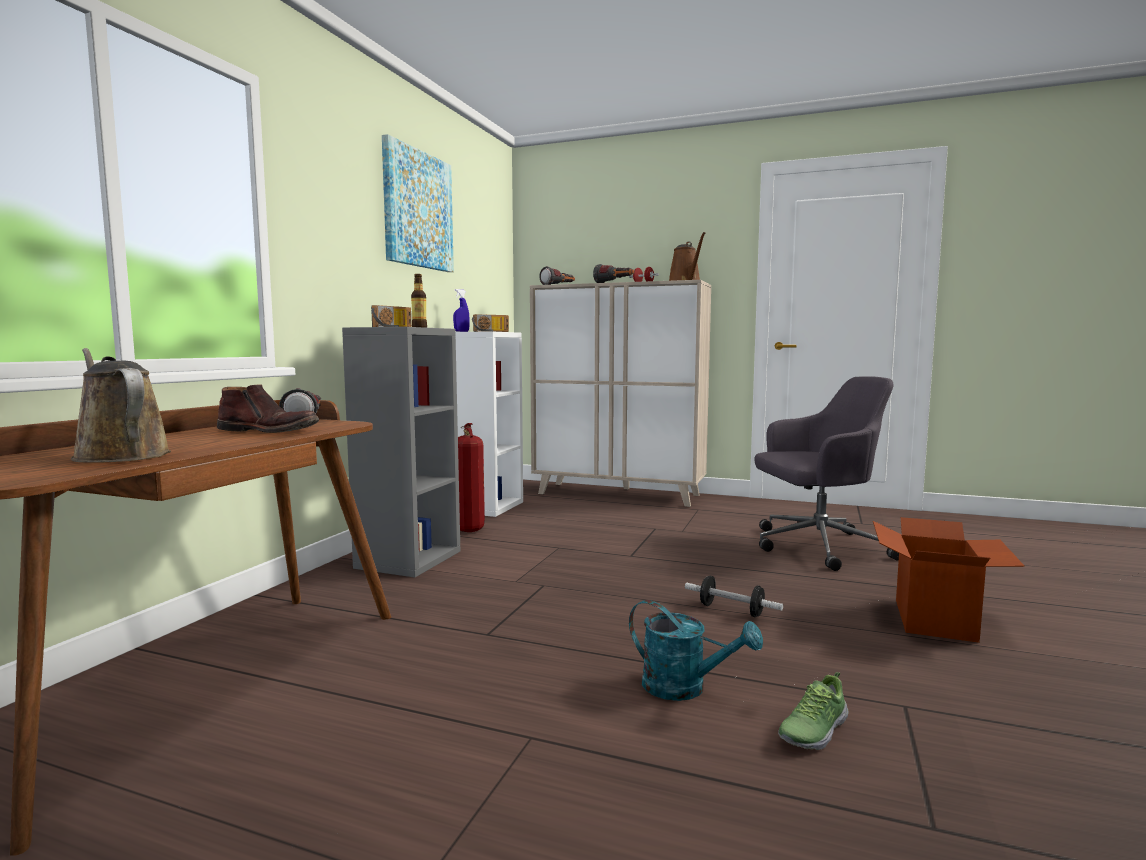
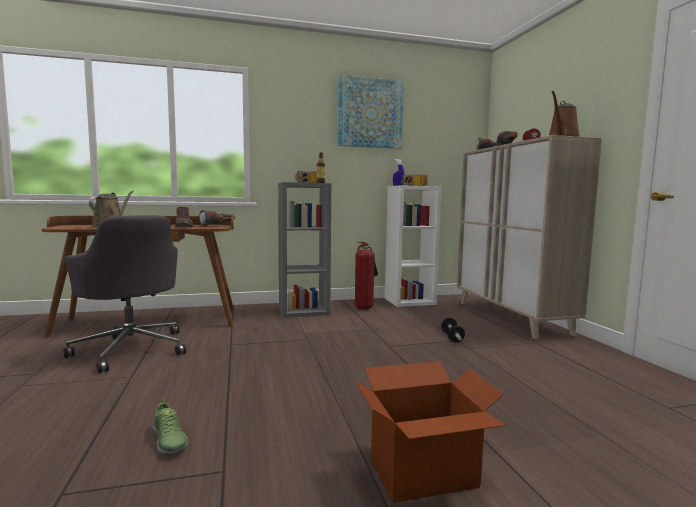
camera: 55 degrees right, 0 degrees up
(685, 688) = (201, 397): turquoise watering can -> none
(731, 610) = (332, 389): dumbbell -> dumbbell (452, 337)
(812, 730) = (168, 440): shoe -> shoe turned 135 degrees counterclockwise
(816, 547) = (534, 397): grey office chair -> grey office chair (131, 349)

